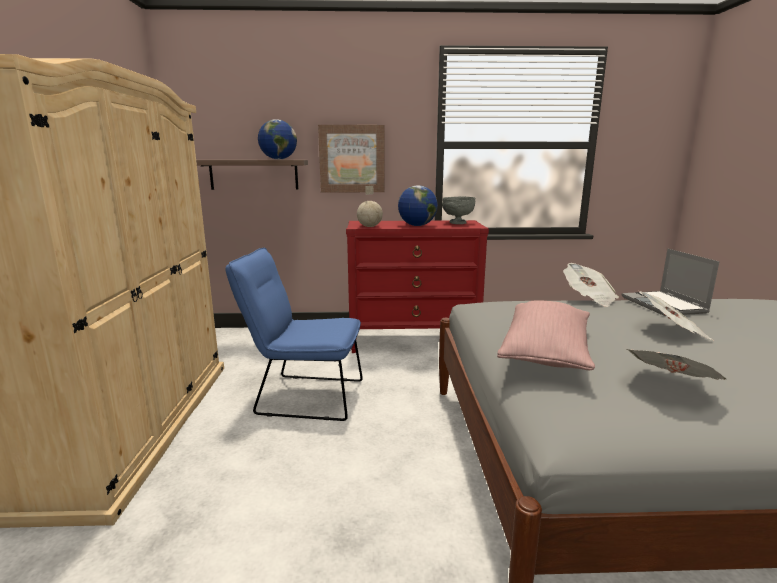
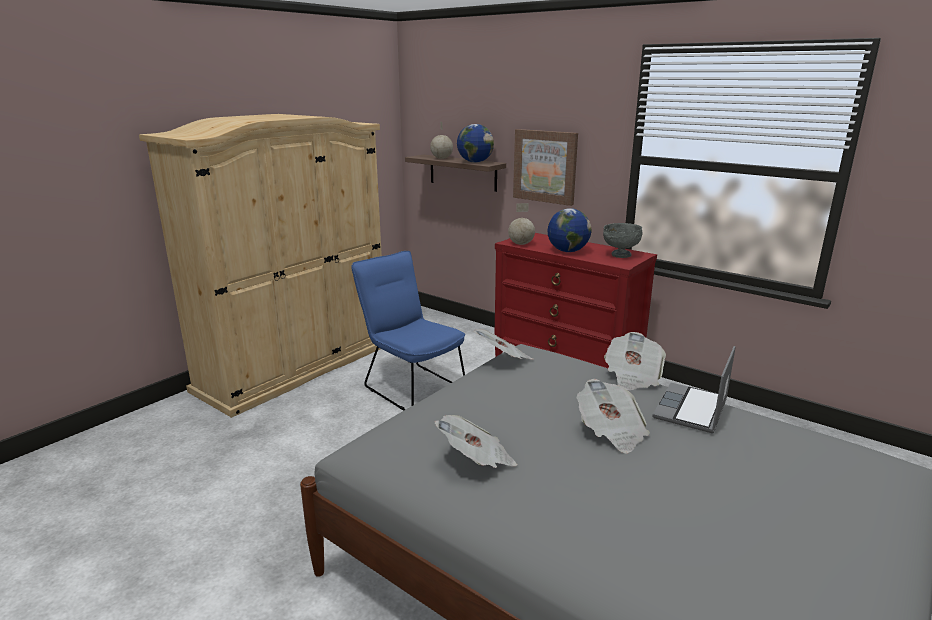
camera: 40 degrees right, 5 degrees up
(232, 159) = (442, 158): none -> globe
(489, 313) = (503, 359): none -> newspaper
(546, 353) = (462, 404): pink pillow -> none

